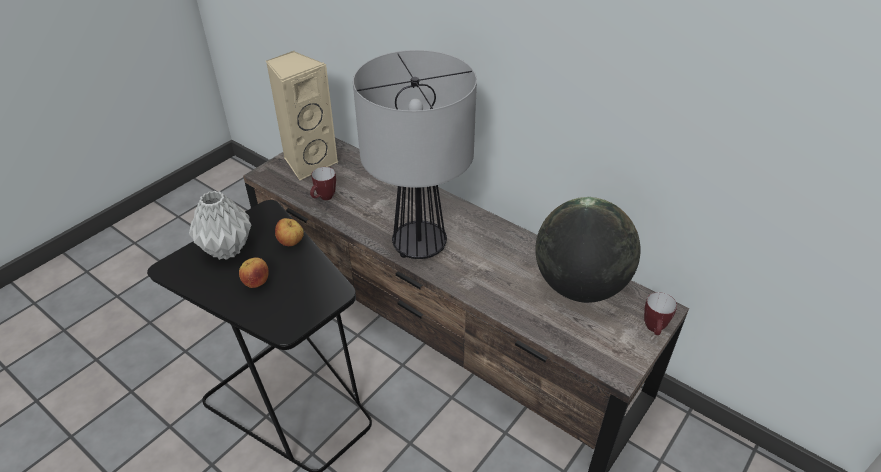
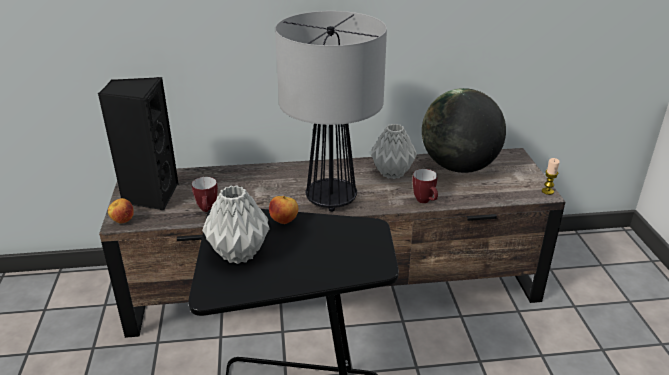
camera: 45 degrees left, 10 degrees down
(256, 283) = (305, 257): apple -> apple (123, 221)
(309, 162) = (150, 195): beige speaker -> black speaker
(508, 252) = (392, 173): none -> grey vase
(628, 372) = (547, 191): none -> candle
(654, 330) = (526, 166): mug -> mug (425, 201)

